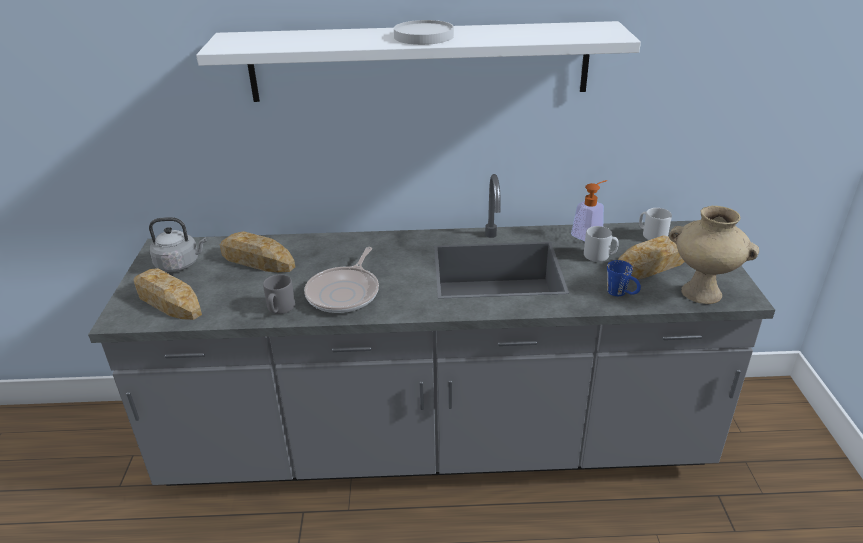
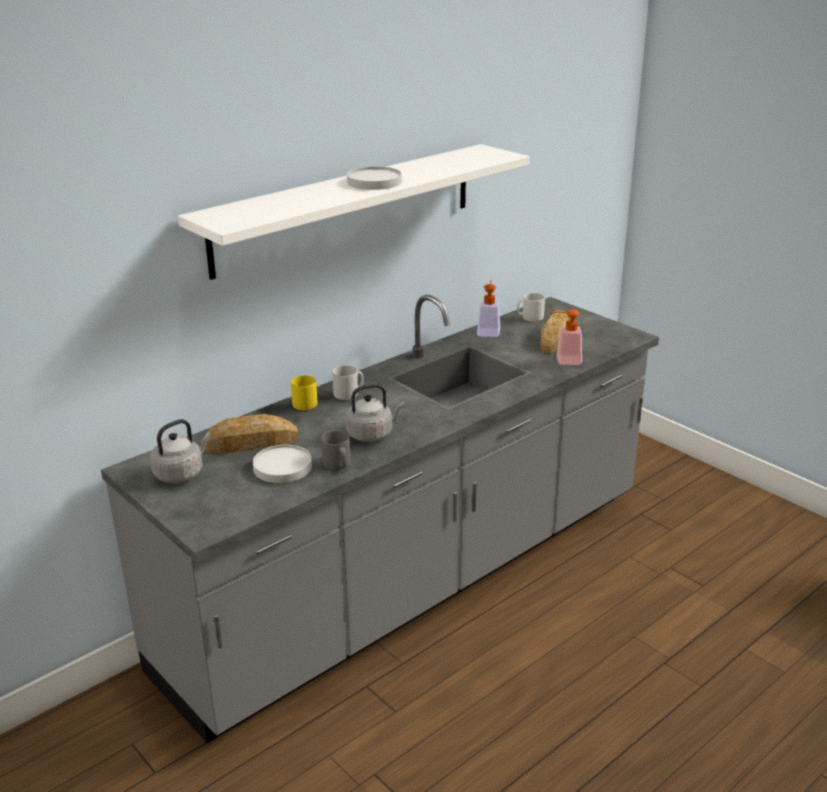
camera: 40 degrees left, 5 degrees down
(168, 301) = (225, 501): bread -> none
(242, 291) = (282, 467): none -> white plate
(340, 242) = (303, 403): none -> yellow mug
(345, 293) = (372, 434): frying pan -> grey kettle
(599, 256) = (516, 343): grey mug -> grey mug (349, 394)
(621, 293) = (563, 360): blue mug -> soap dispenser
(702, 292) = (608, 342): beige vase -> none

